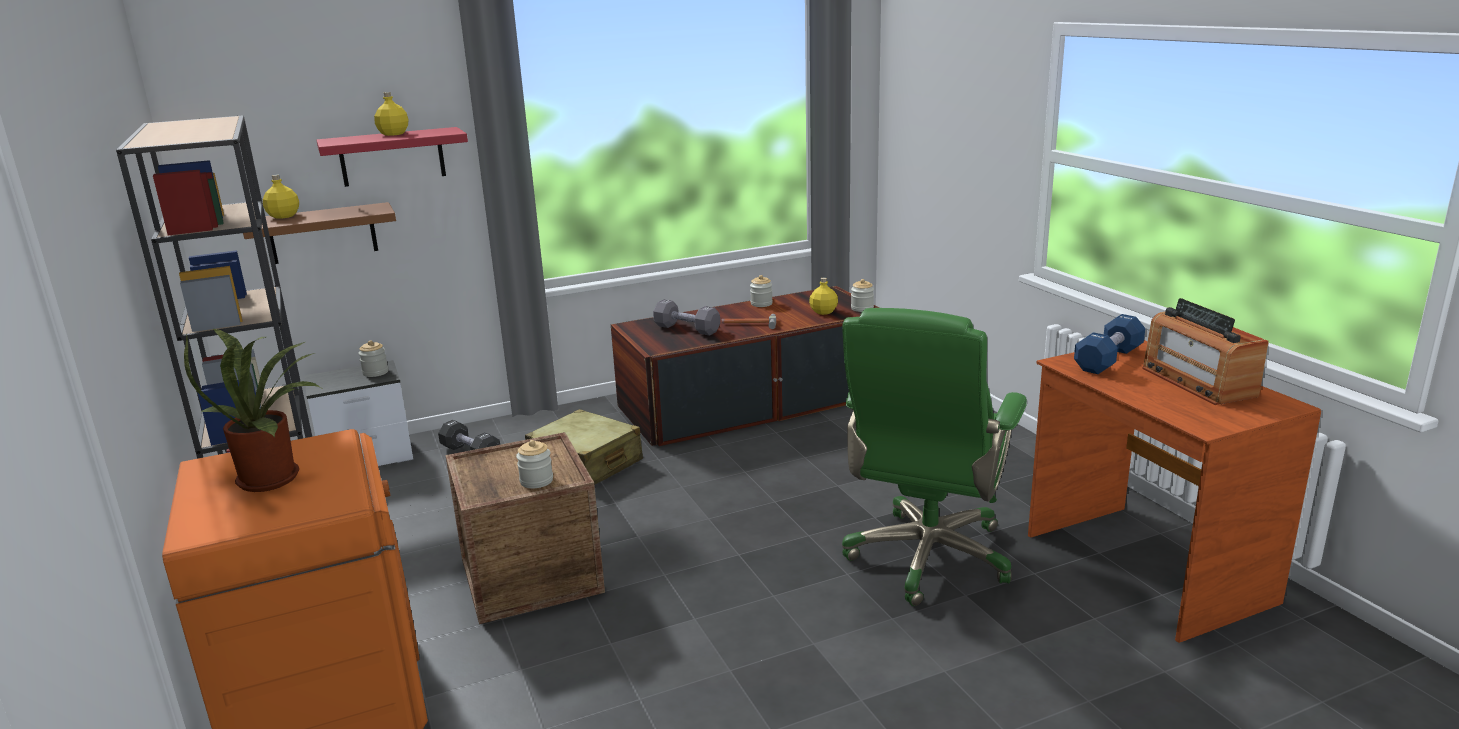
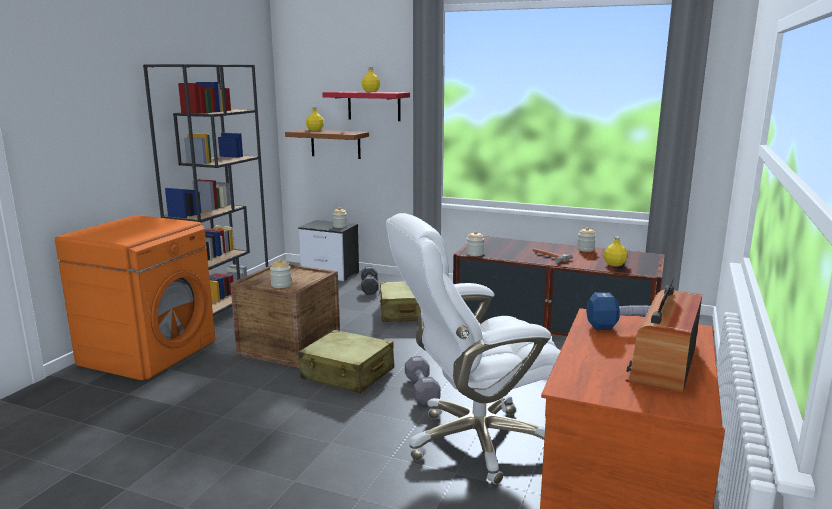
camera: 45 degrees right, 5 degrees down
(276, 478) = (136, 227): potted plant -> none
(676, 567) = (347, 374): none -> beige suitcase
(687, 329) = (508, 248): grey dumbbell -> grey dumbbell (421, 390)
(862, 308) = (647, 270): jar -> jar (475, 254)
(925, 560) = (473, 442): green office chair -> white office chair

